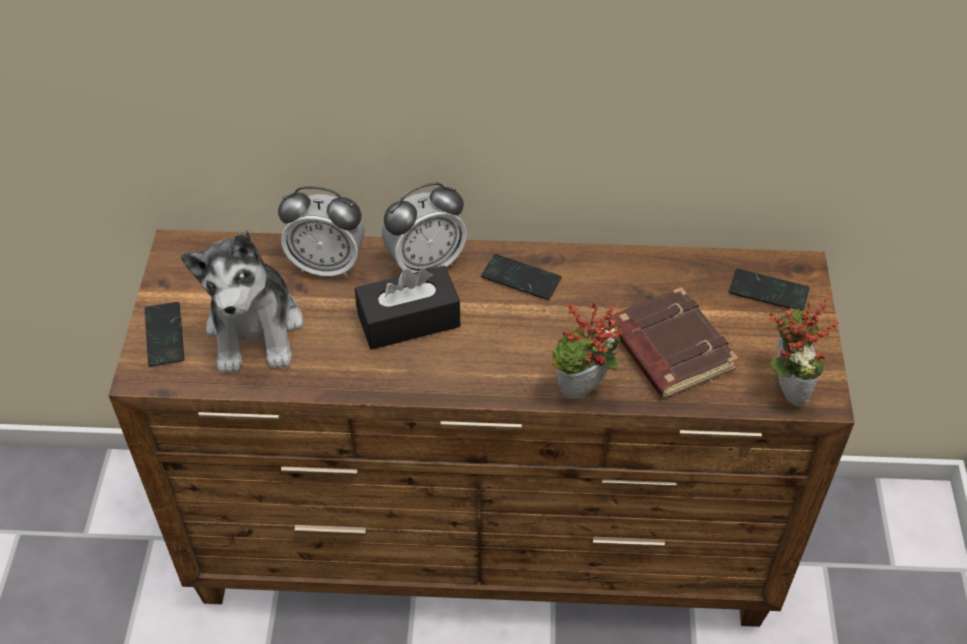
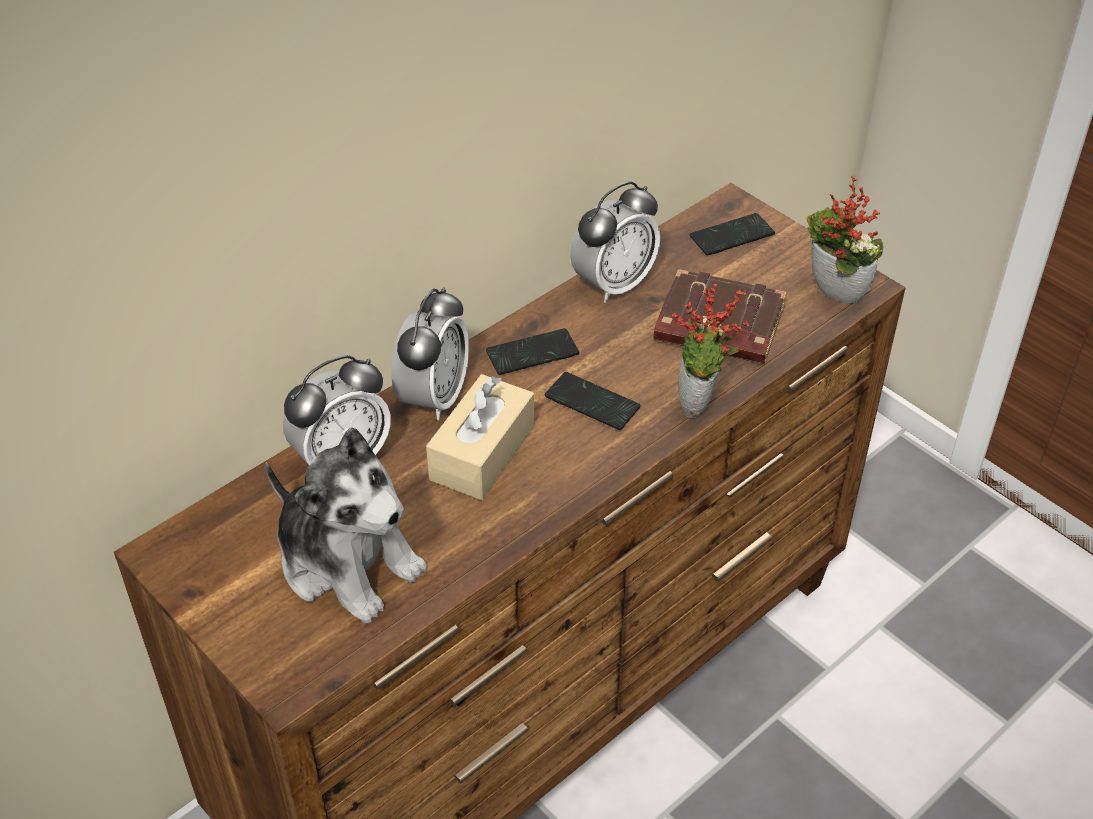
camera: 45 degrees left, 5 degrees down
(164, 335) = (262, 636): phone -> phone (592, 403)
(408, 320) = (482, 453): black tissue box -> beige tissue box
(636, 268) = (613, 284): none -> alarm clock

